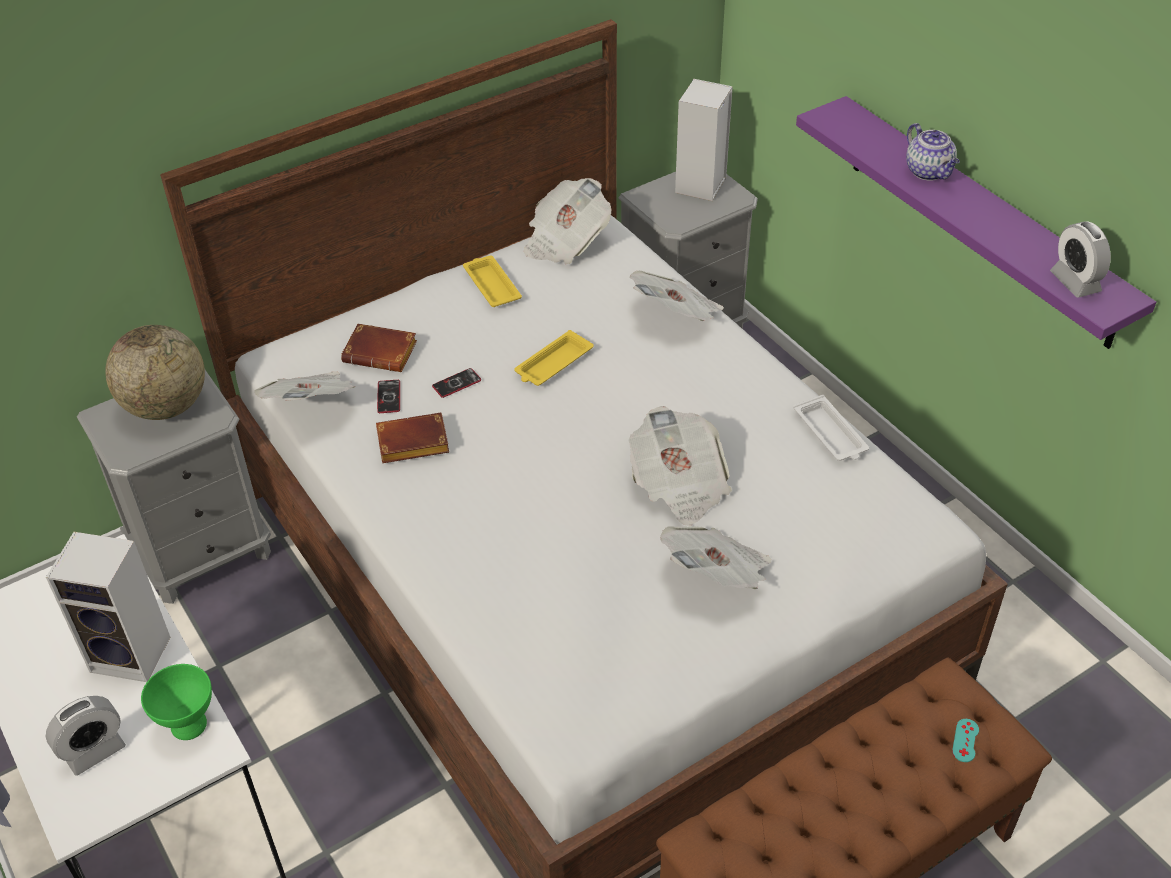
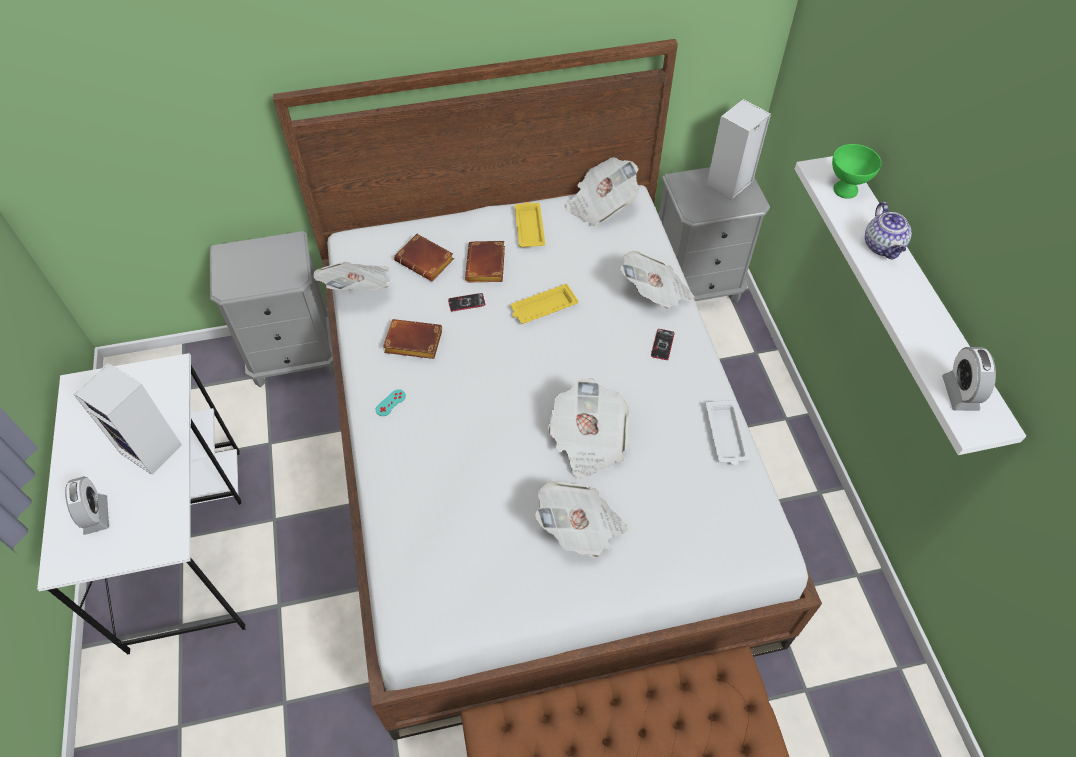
camera: 20 degrees right, 10 degrees up
(94, 751) = (96, 515): alarm clock -> alarm clock turned 90 degrees counterclockwise
(166, 406) = (267, 258): globe -> none
(190, 725) = (162, 518): green bowl -> green bowl (846, 190)
(389, 397) = (414, 299): phone -> phone (662, 345)
(461, 339) = (487, 266): none -> brown book
(965, 740) = (725, 724): turquoise game controller -> turquoise game controller (390, 403)
(980, 220) = (914, 299): purple shelf -> white shelf

